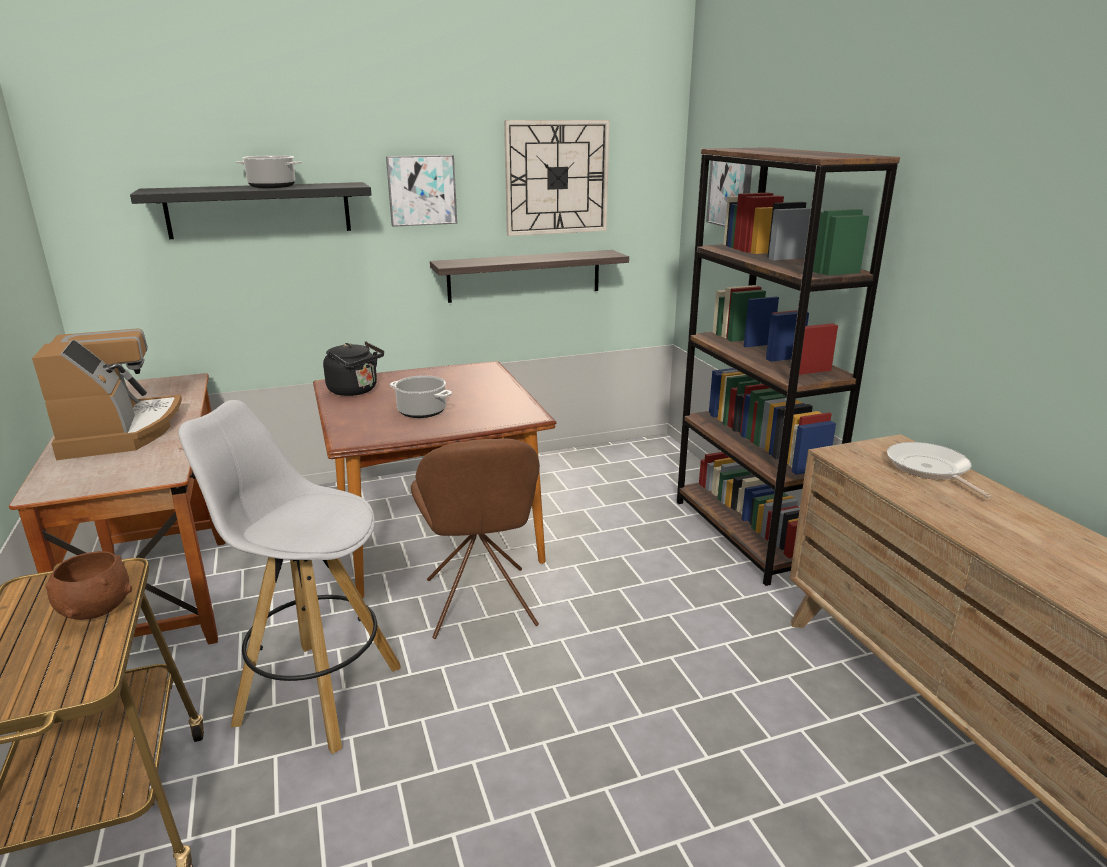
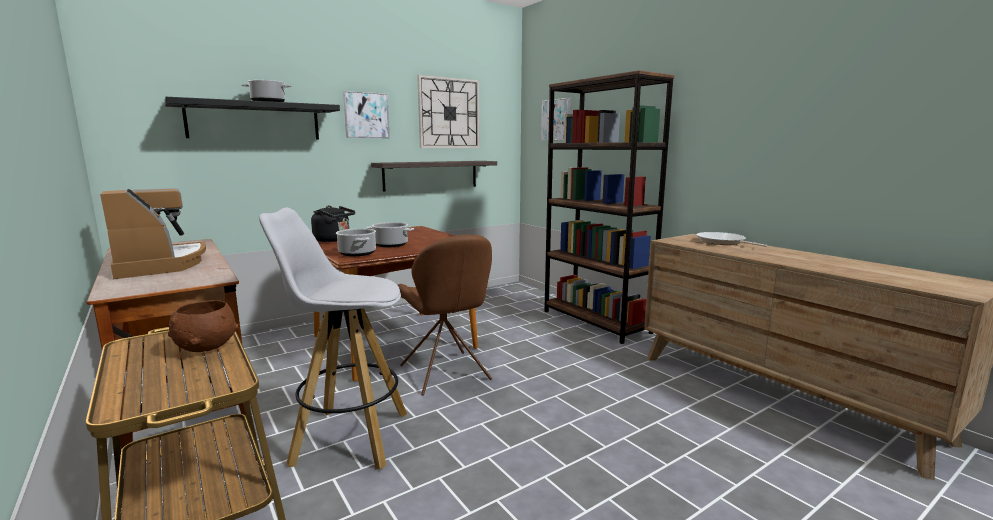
camera: 15 degrees left, 10 degrees down
(365, 430) = (357, 253): none -> cooking pot

